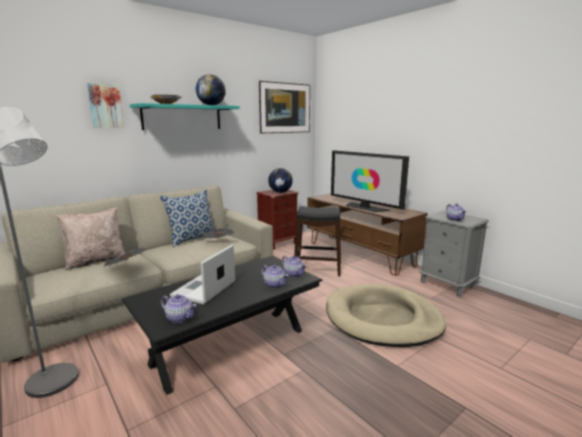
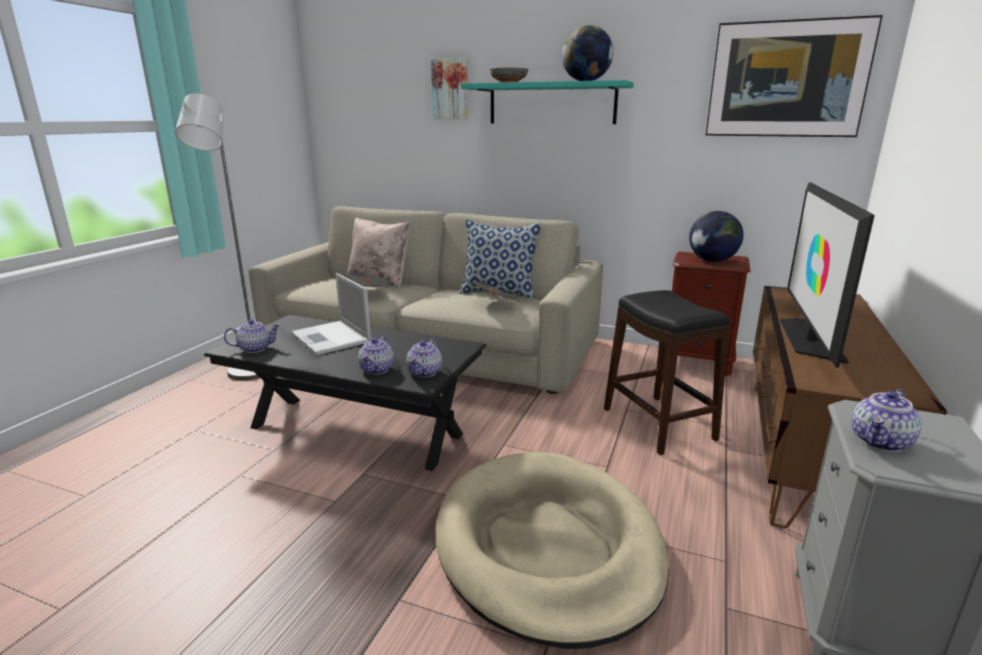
camera: 60 degrees right, 5 degrees up
(180, 318) = (255, 348): teapot -> teapot turned 105 degrees counterclockwise
(203, 289) = (331, 338): laptop -> laptop turned 120 degrees counterclockwise

